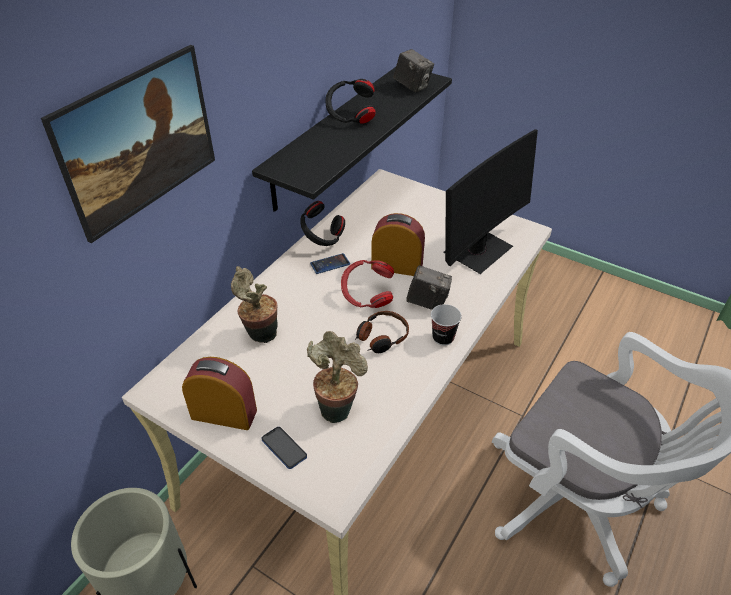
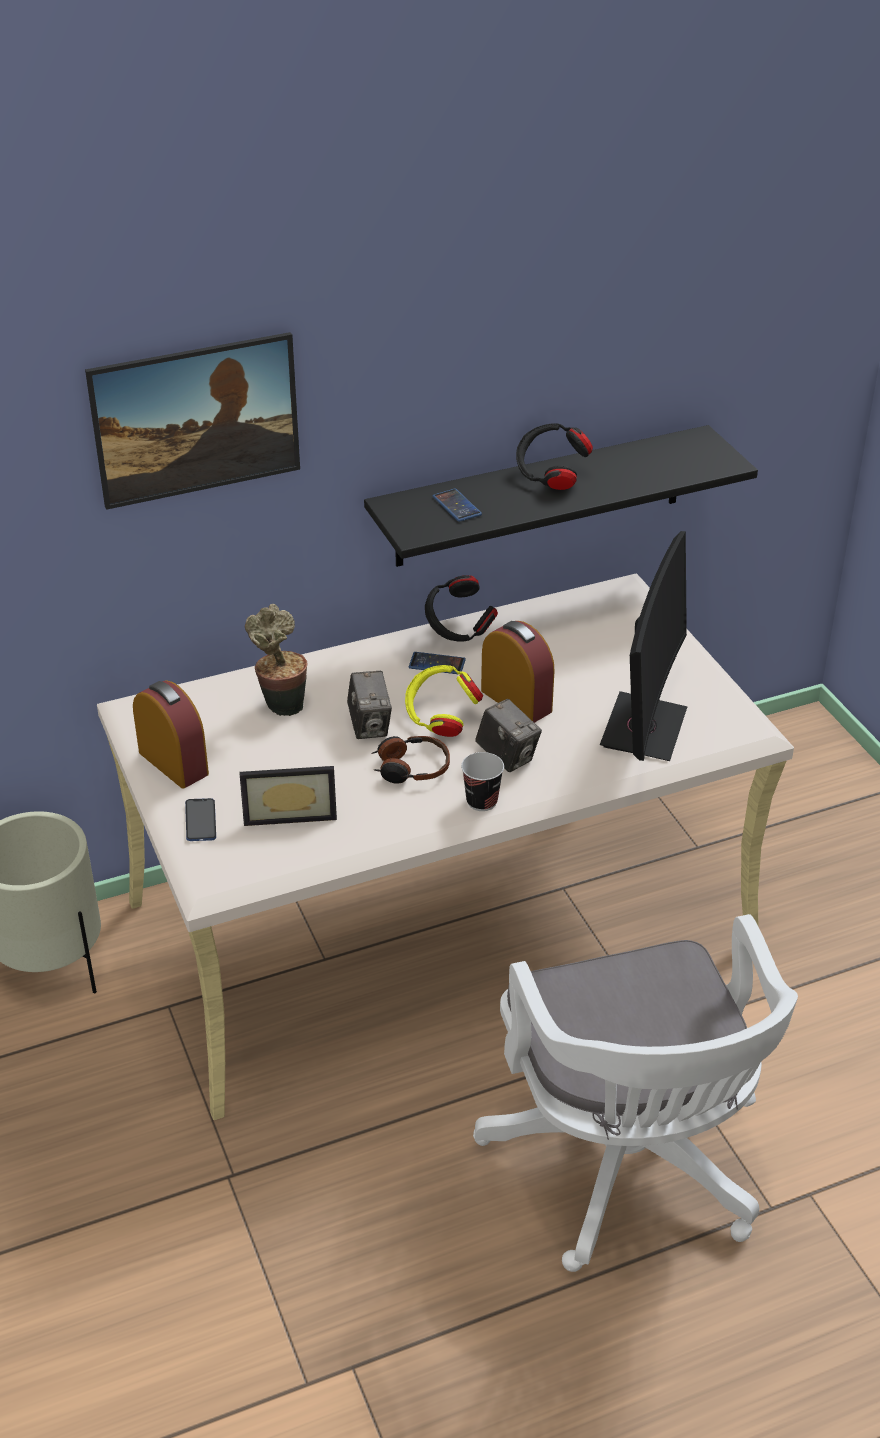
camera: 35 degrees right, 5 degrees down
(316, 153) = (456, 506): none -> phone
(337, 407) = (290, 812): potted plant -> picture frame
(367, 297) = (440, 719): red headphones -> yellow headphones
(412, 86) = (684, 463): camera -> camera (370, 726)
(478, 251) = (644, 728): monitor -> monitor turned 60 degrees counterclockwise

